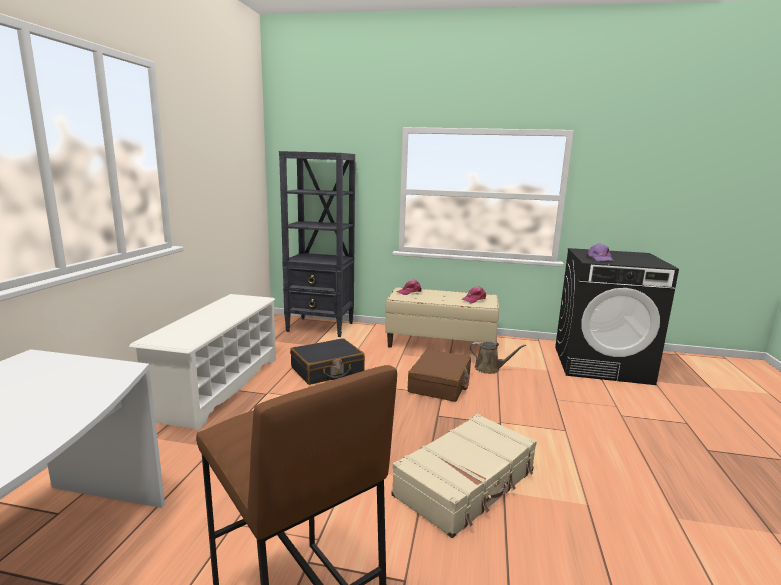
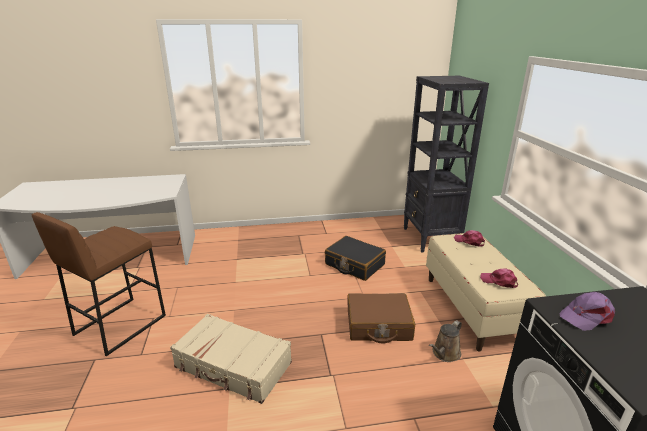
camera: 70 degrees right, 10 degrees up
(218, 386) = (300, 236): white shoe rack -> none
(489, 369) = (445, 354): brown watering can -> brown watering can turned 45 degrees clockwise

